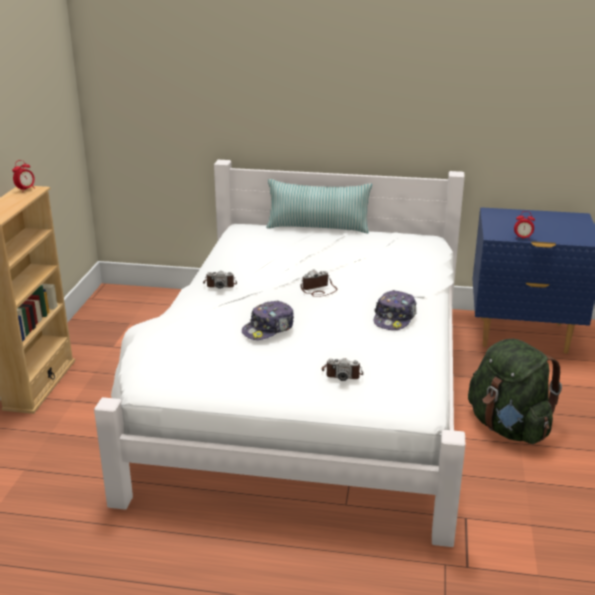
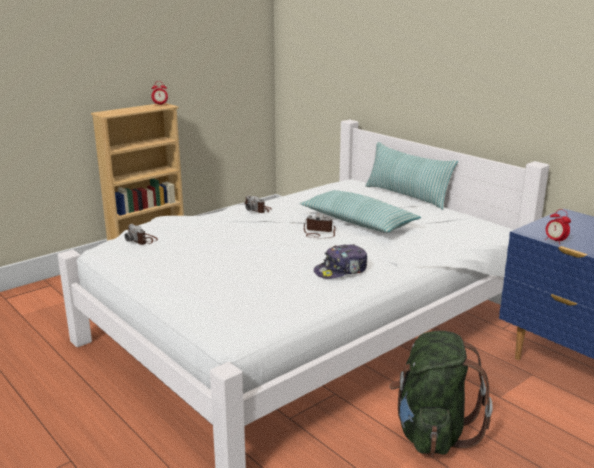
camera: 40 degrees right, 5 degrees down
(269, 329) = (231, 244): cap -> none
(329, 268) = (358, 222): none -> pillow
(342, 373) = (222, 290): camera -> camera (142, 240)

